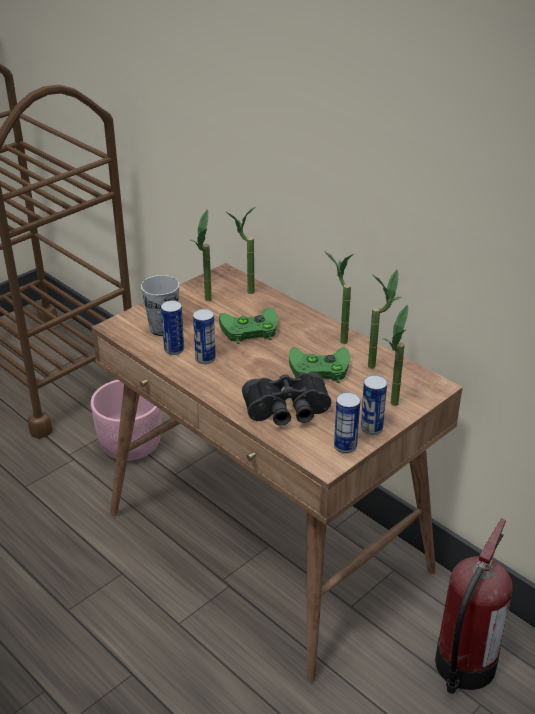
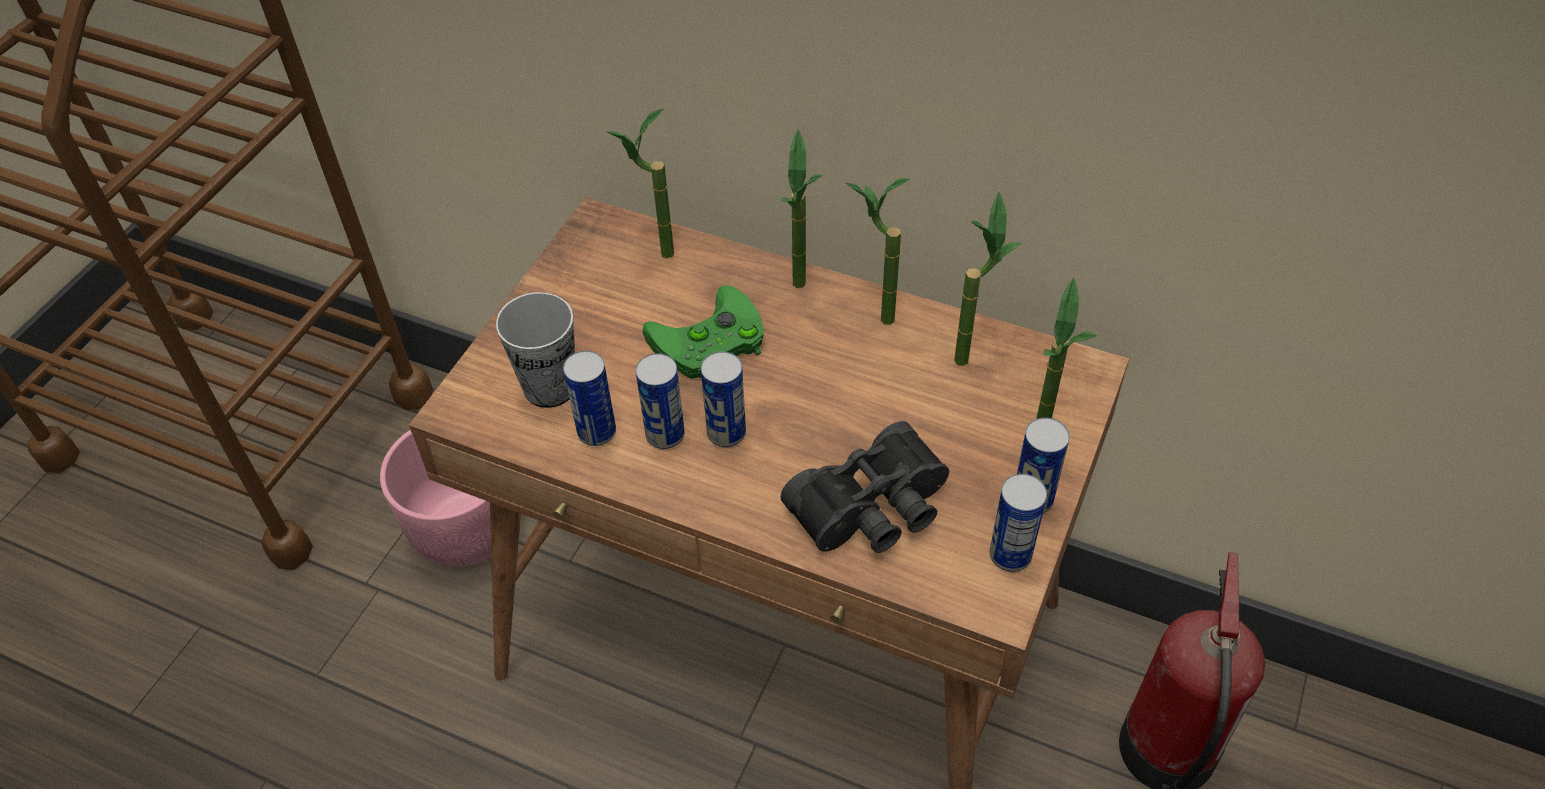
camera: 20 degrees left, 15 degrees up
(207, 303) = (601, 303): potted plant -> potted plant (802, 293)
(235, 365) = (726, 433): none -> can
(317, 368) = (873, 395): green game controller -> none

